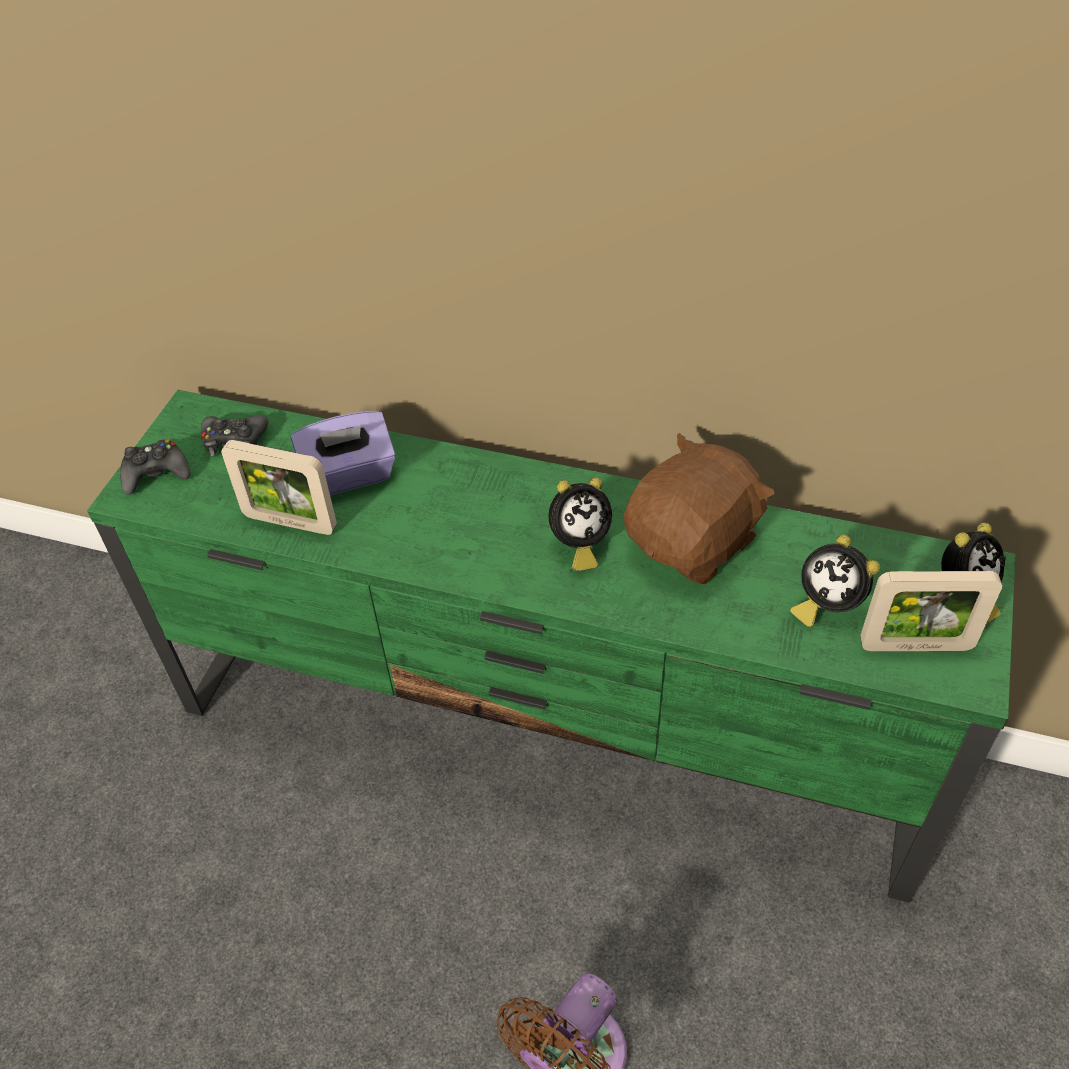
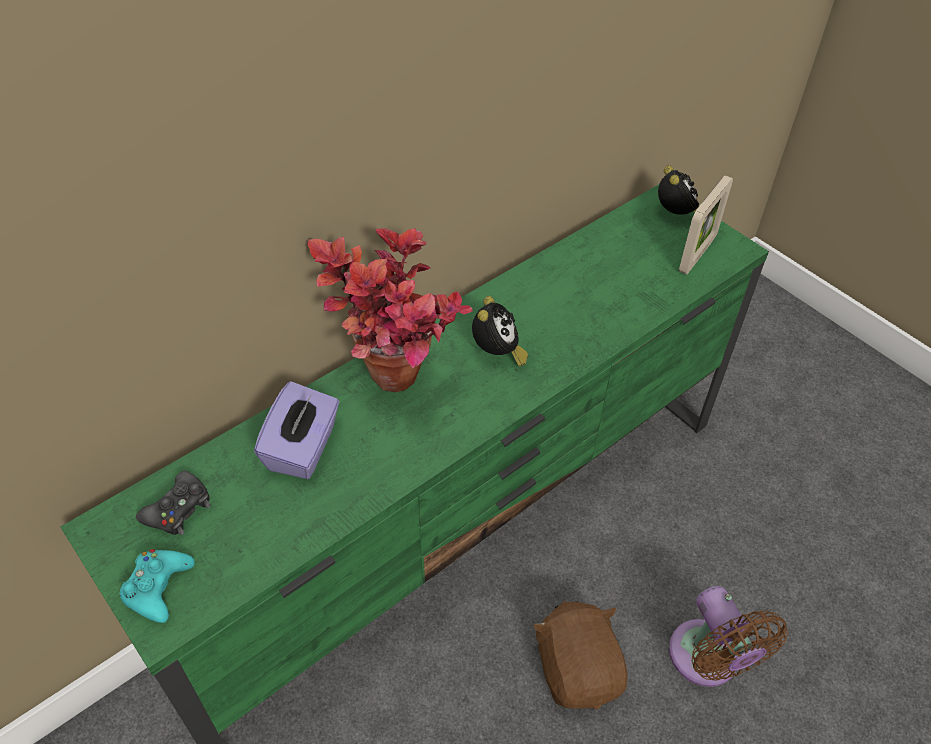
camera: 60 degrees left, 0 degrees up
(156, 473) = (158, 588): black game controller -> turquoise game controller
(290, 522) = (318, 511): picture frame -> none
(466, 498) = (396, 390): none -> potted plant
(694, 542) = (544, 299): brown plush toy -> brown plush toy (578, 669)
(826, 604) = (640, 271): alarm clock -> none

